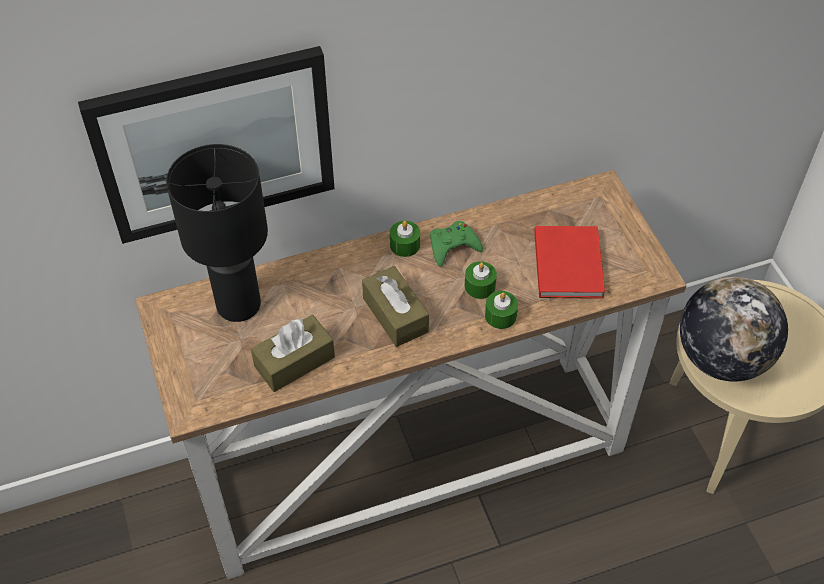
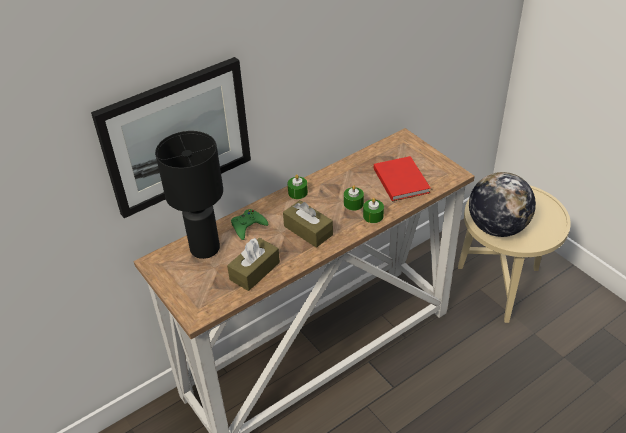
camera: 15 degrees left, 10 degrees down
(453, 246) = (328, 187): green game controller -> green game controller (248, 226)

